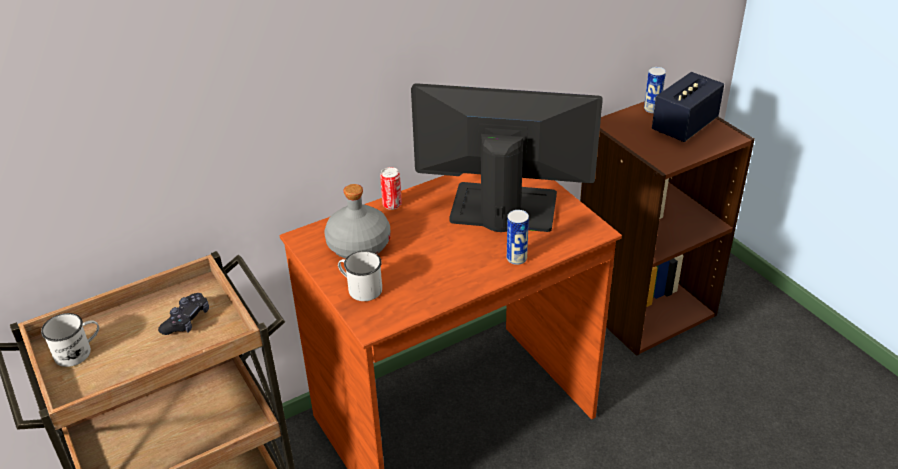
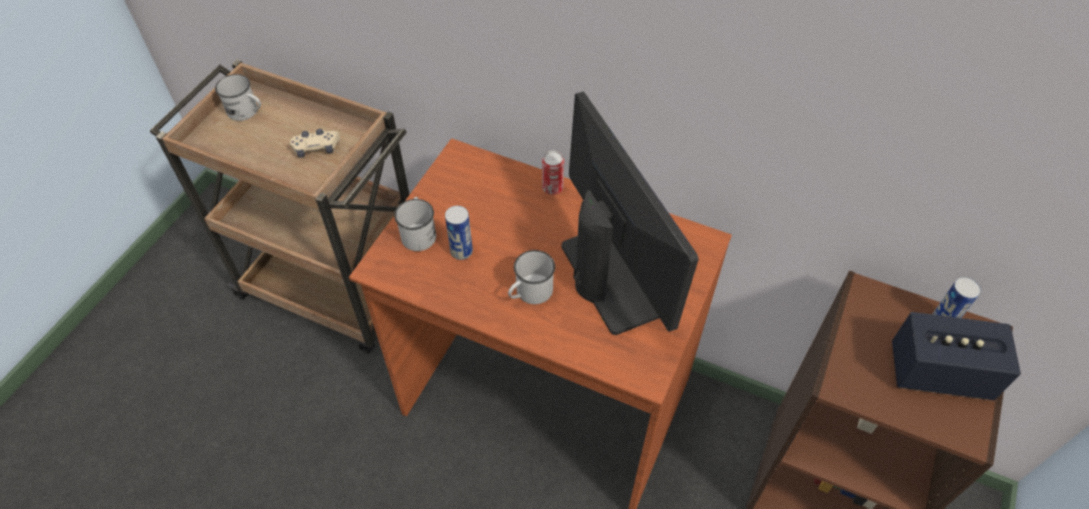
camera: 55 degrees right, 15 degrees up
(187, 320) = (316, 148): black game controller -> beige game controller
(358, 245) = (475, 198): grey bottle -> none
(478, 254) = (529, 293): none -> white mug
(516, 258) = (547, 328): can -> can (461, 251)

